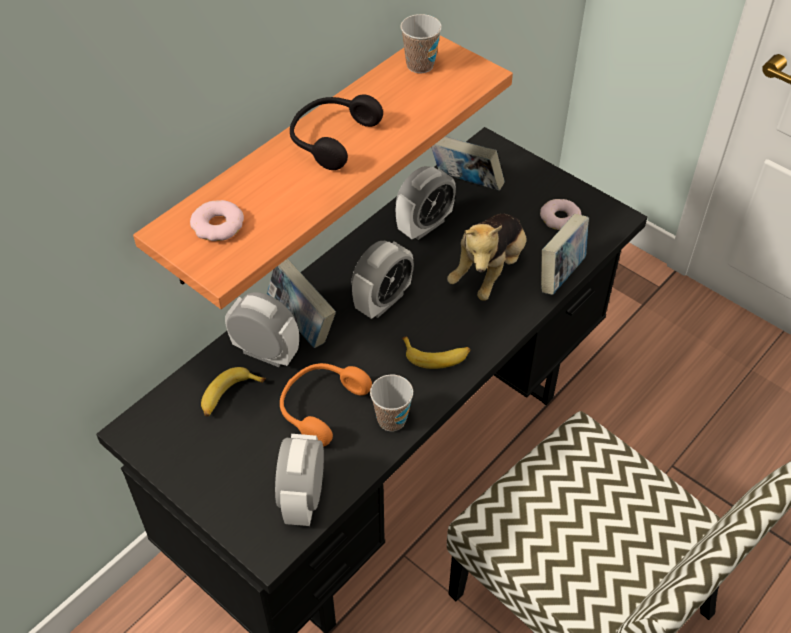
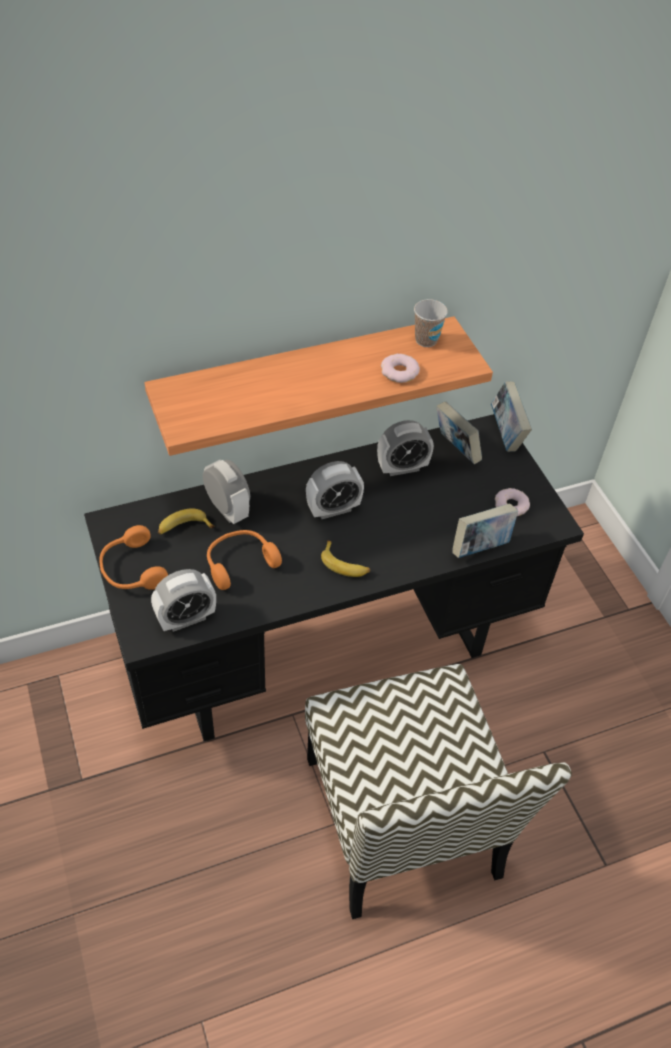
camera: 25 degrees right, 0 degrees up
(200, 473) = (131, 569): none -> orange headphones
(218, 225) = (202, 398): donut -> donut (399, 372)
(302, 324) = (266, 500): book -> book (506, 434)
(303, 499) = (186, 618): alarm clock -> alarm clock turned 150 degrees counterclockwise
(331, 138) = (321, 368): black headphones -> none
(391, 420) = (282, 594): cup -> none
(488, 270) = (427, 520): plush toy -> none

